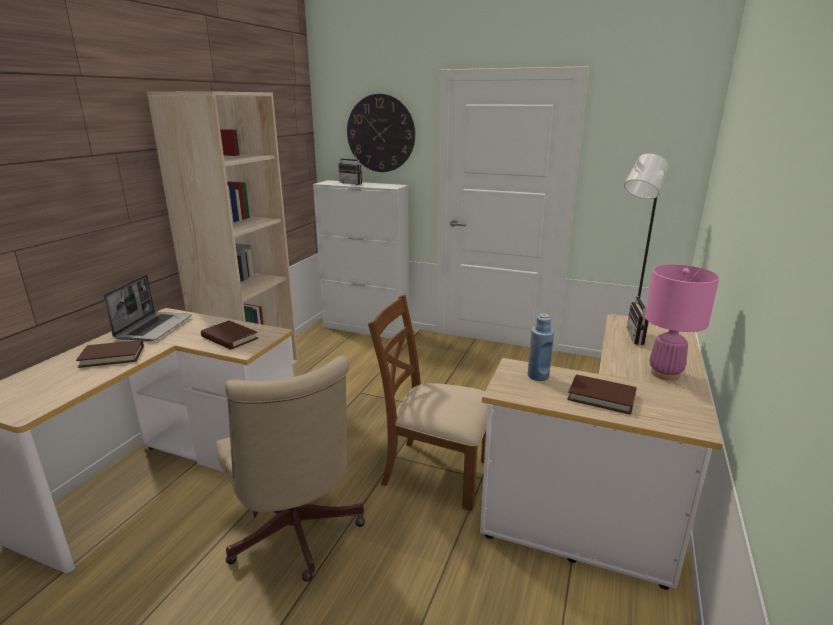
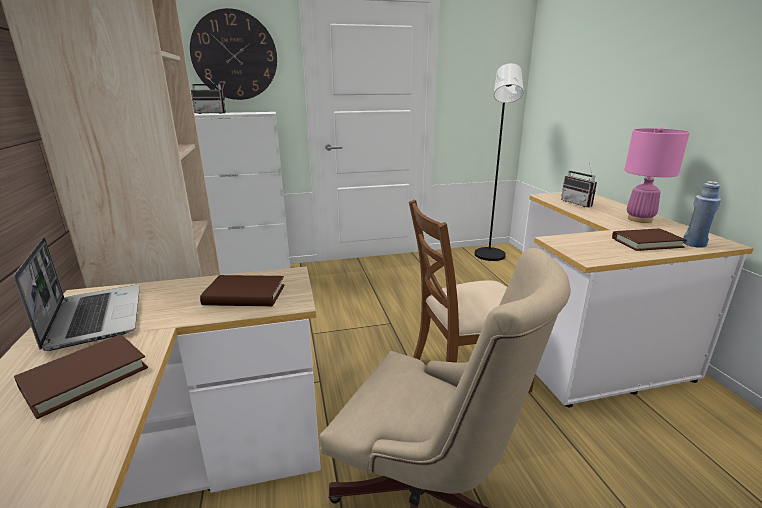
camera: 35 degrees left, 0 degrees up
(538, 376) = (584, 241): blue bottle -> blue bottle (694, 244)

